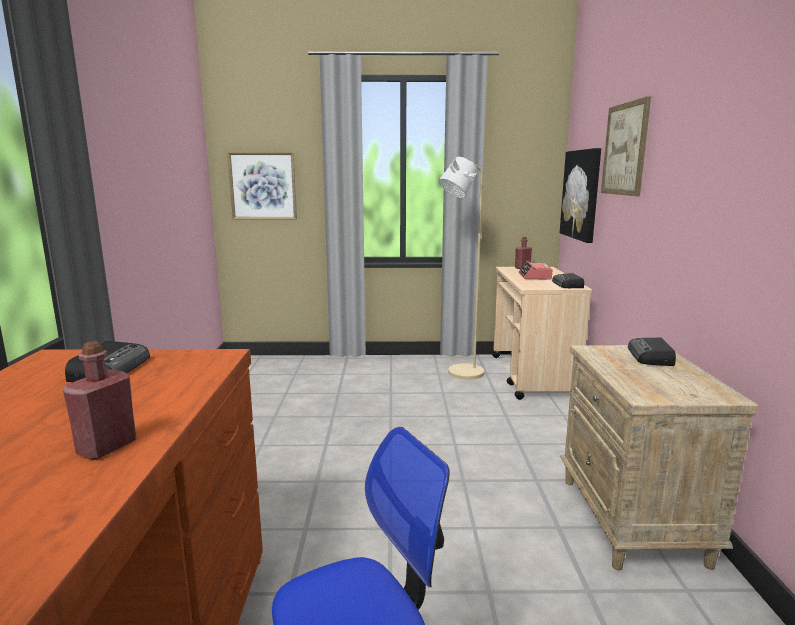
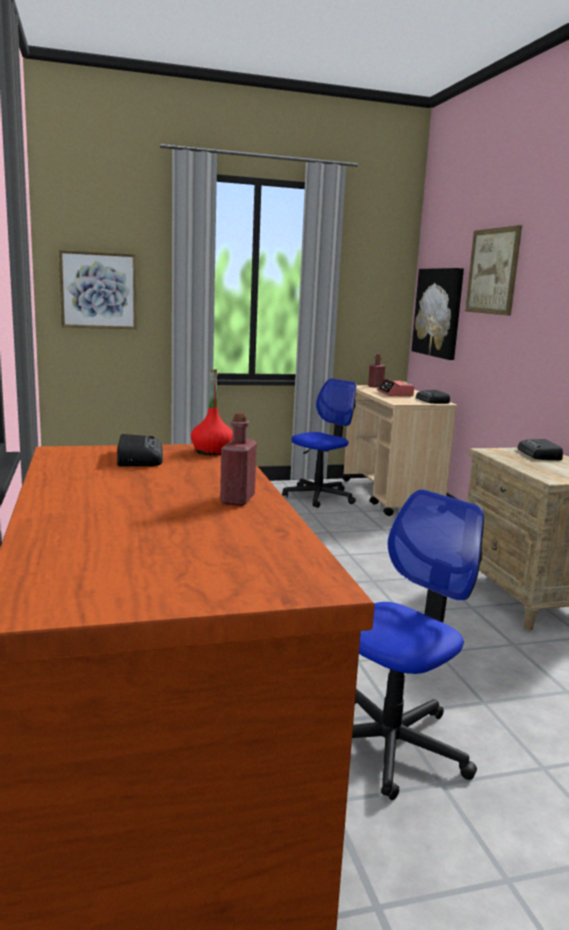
camera: 15 degrees left, 0 degrees up
(201, 361) = (212, 451): none -> red bottle
(460, 374) = (319, 496): beige floor lamp -> office chair

